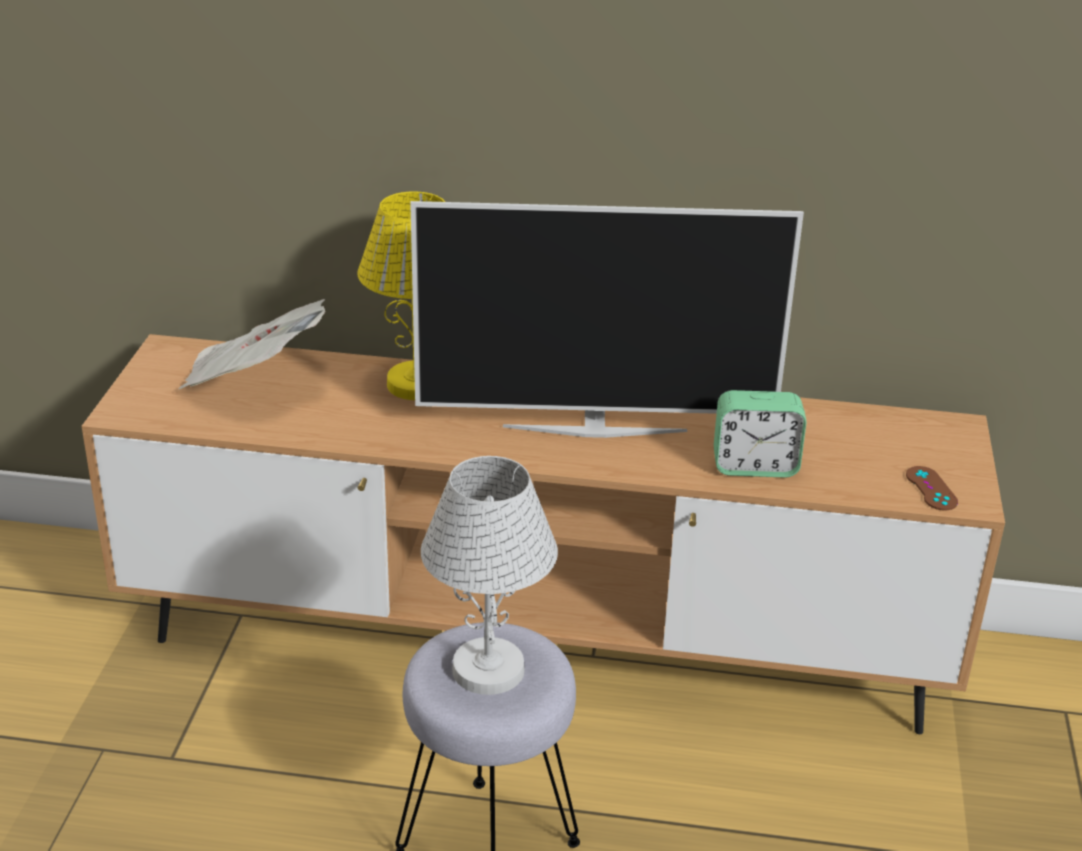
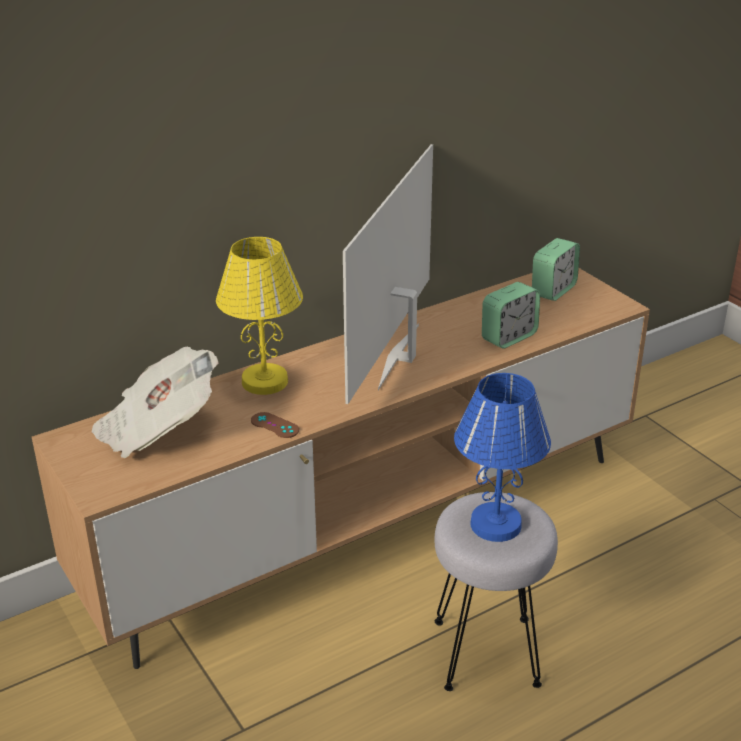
camera: 40 degrees left, 0 degrees up
(487, 670) = (496, 525): white table lamp -> blue table lamp
(594, 427) = (401, 357): television -> television turned 150 degrees clockwise
(904, 440) = (553, 290): none -> alarm clock
(931, 488) = (599, 308): brown game controller -> brown game controller (274, 425)

